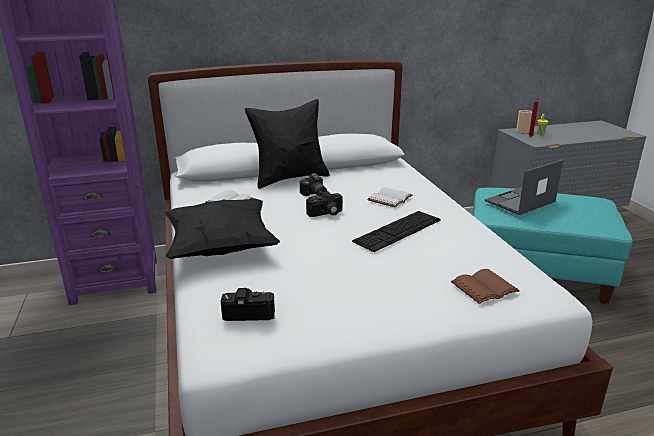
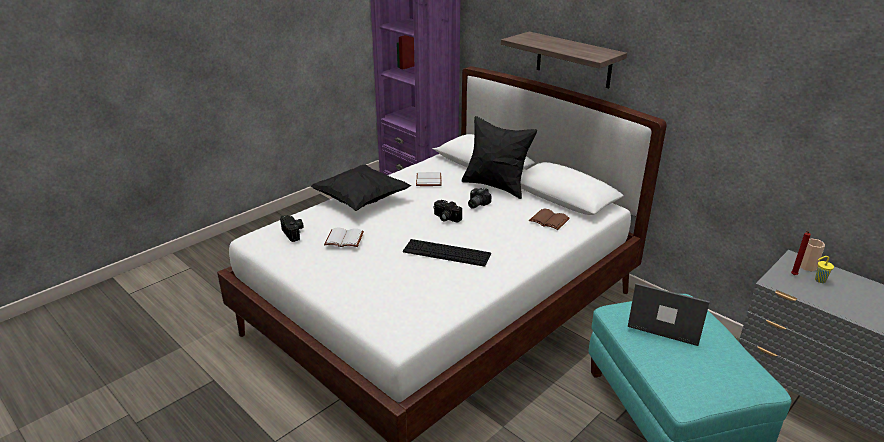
camera: 60 degrees right, 5 degrees up
(290, 30) = (573, 60): none -> shelf
(389, 198) = (504, 235): white book -> white book (345, 238)
(484, 287) = (388, 306): brown book -> brown book (550, 220)

